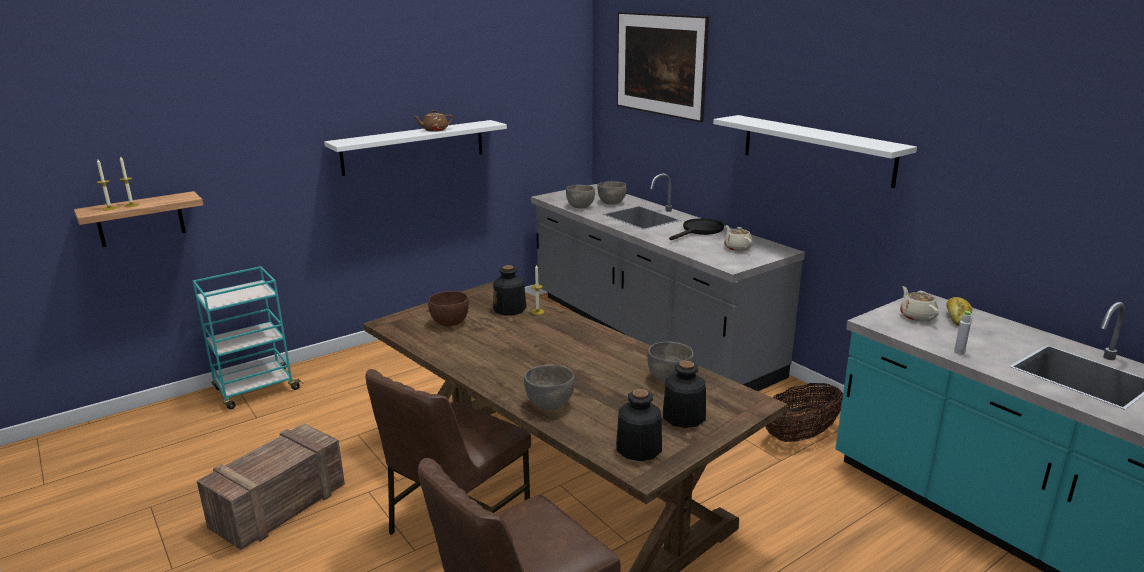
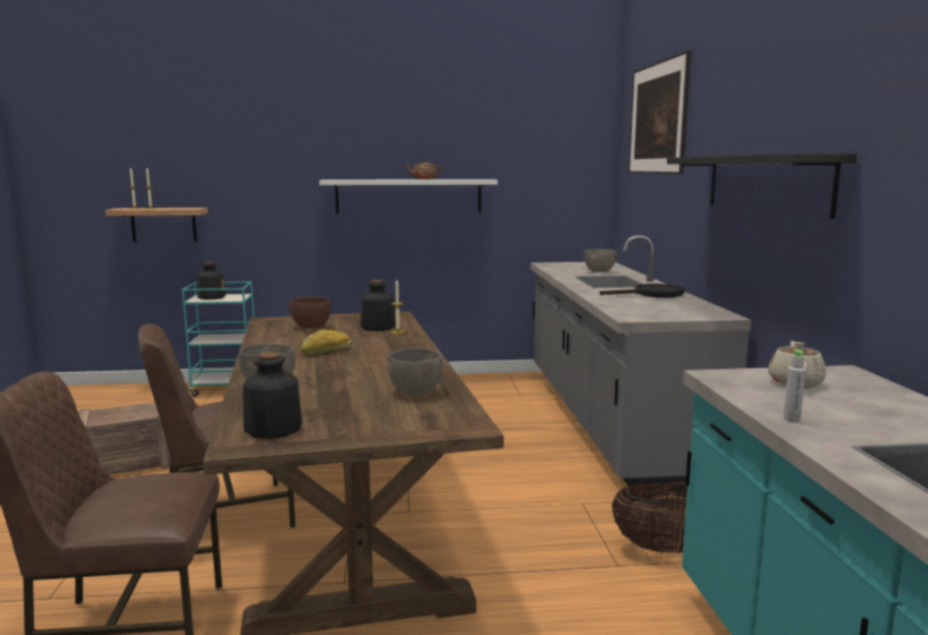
camera: 30 degrees right, 10 degrees down
(580, 207) = (561, 271): grey bowl -> none
(683, 417) = (367, 419): bottle -> bottle (211, 297)
(737, 248) = (669, 308): beige teapot -> none
(816, 149) = (765, 183): white shelf -> black shelf
(957, 317) = (861, 393): bread -> bread (327, 351)

